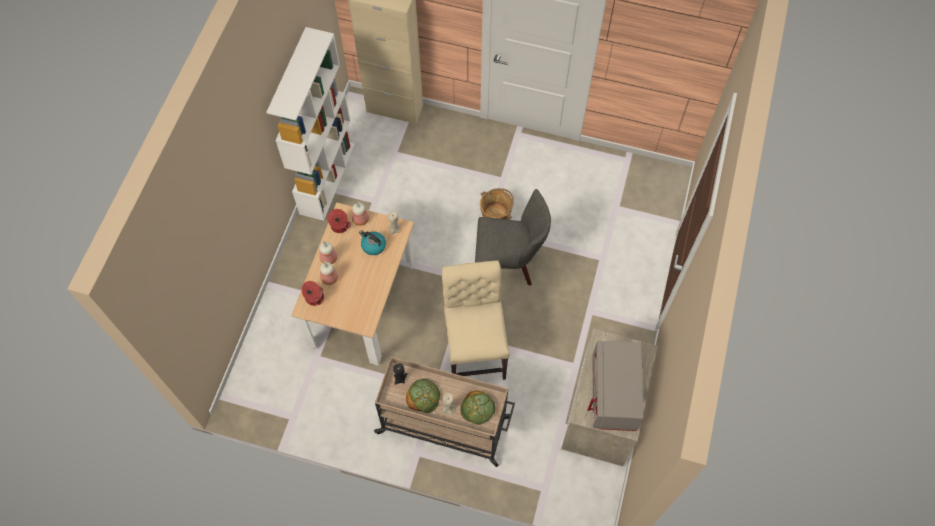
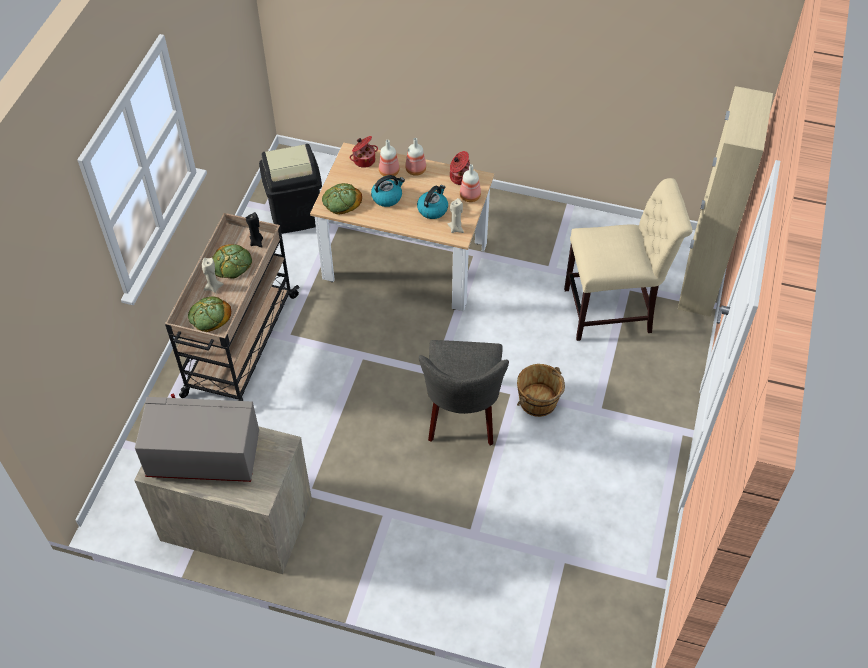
camera: 90 degrees right, 10 degrees down
(304, 391) = (296, 214): none -> black trash can
(327, 178) = (581, 220): white bookcase -> none
(358, 279) = (387, 197): none -> kettle
(360, 313) = (341, 201): none -> bread
(475, 349) = (338, 376): beige chair -> beige chair (613, 310)

